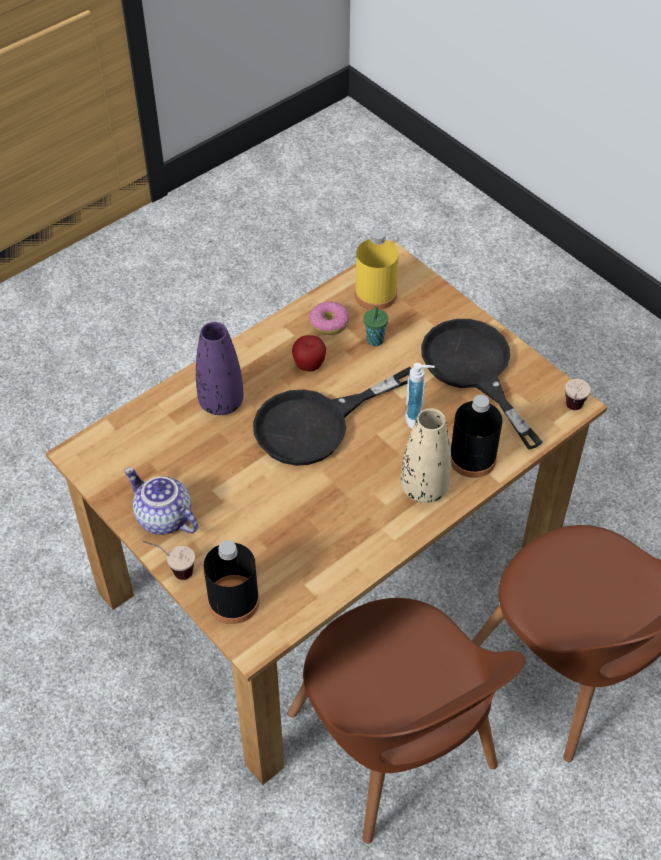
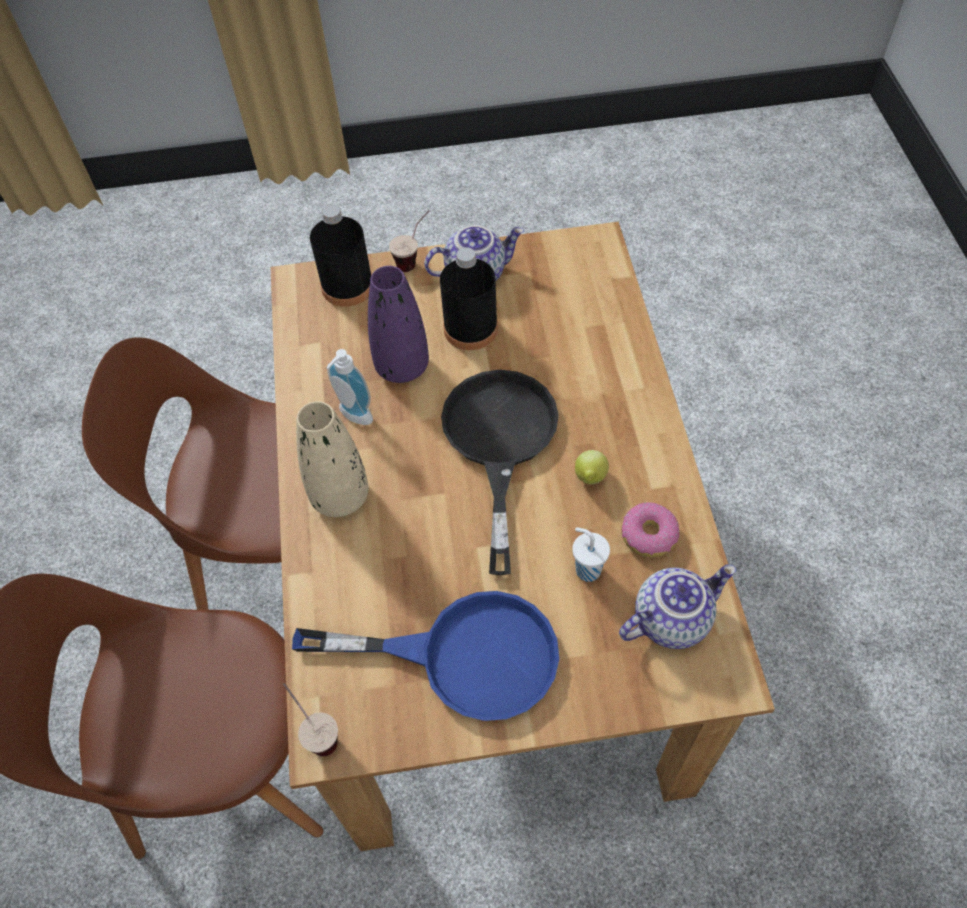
camera: 125 degrees right, 5 degrees up
(221, 403) = (589, 374): purple vase -> purple vase (402, 367)
(309, 366) = (590, 478): apple -> lemon
(374, 341) = (586, 569): green cup -> white cup
(375, 294) = (671, 618): yellow bottle -> teapot
(417, 416) = (438, 547): soap dispenser -> soap dispenser (353, 417)
(472, 458) = (339, 568): black bottle -> black bottle (470, 329)
(473, 370) = (463, 656): black frying pan -> blue frying pan

